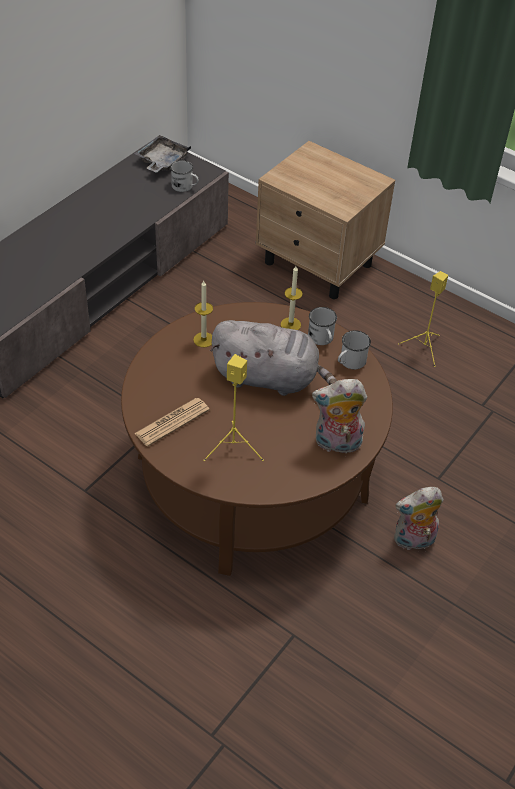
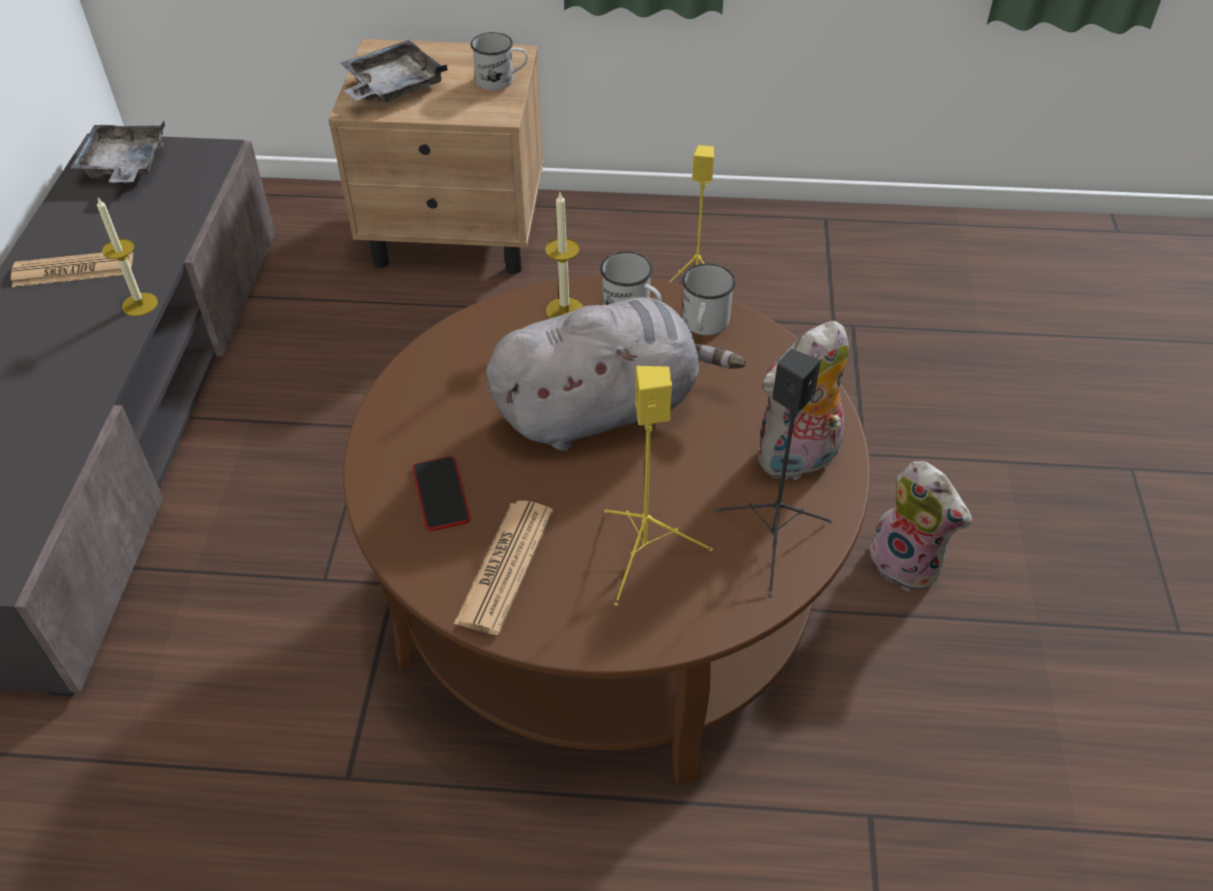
camera: 30 degrees left, 0 degrees up
(105, 205) = (73, 270): none -> newspaper
(170, 379) = (441, 494): none -> phone
(185, 187) = (195, 188): white mug -> white mug (501, 80)
(203, 339) = (444, 400): candle -> candle (140, 304)
(293, 471) = (773, 540): none -> black speaker
(302, 174) = (393, 87): none -> grey tray
(413, 541) = (908, 563): plush toy -> plush toy turned 90 degrees counterclockwise

